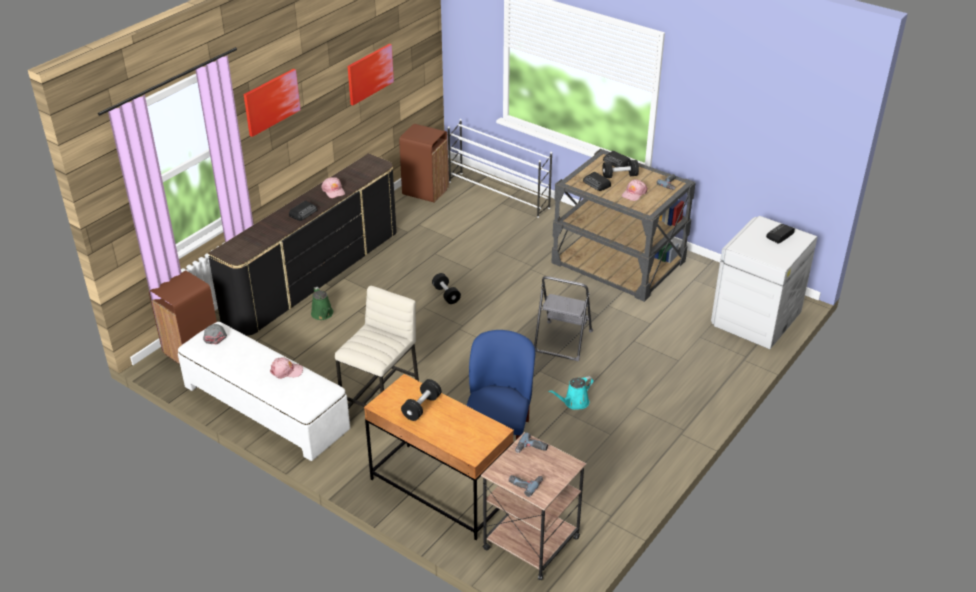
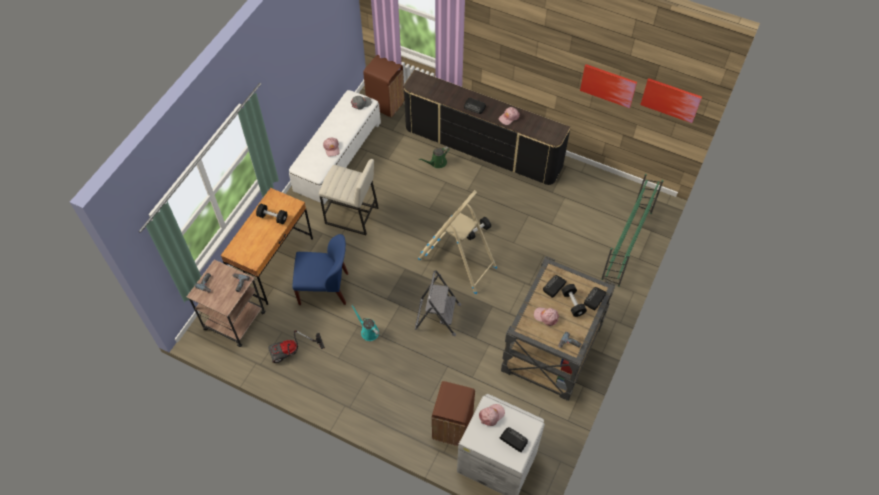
camera: 80 degrees right, 20 degrees up
(271, 101) = (505, 33): picture -> picture (670, 99)
(425, 191) = (614, 192): brown trash can -> brown trash can (453, 426)
(488, 316) = (456, 262): none -> beige step ladder
(498, 195) = (626, 245): white shoe rack -> green shoe rack
(595, 480) = (292, 352): none -> vacuum cleaner
(751, 246) = (491, 415): none -> pink cap

